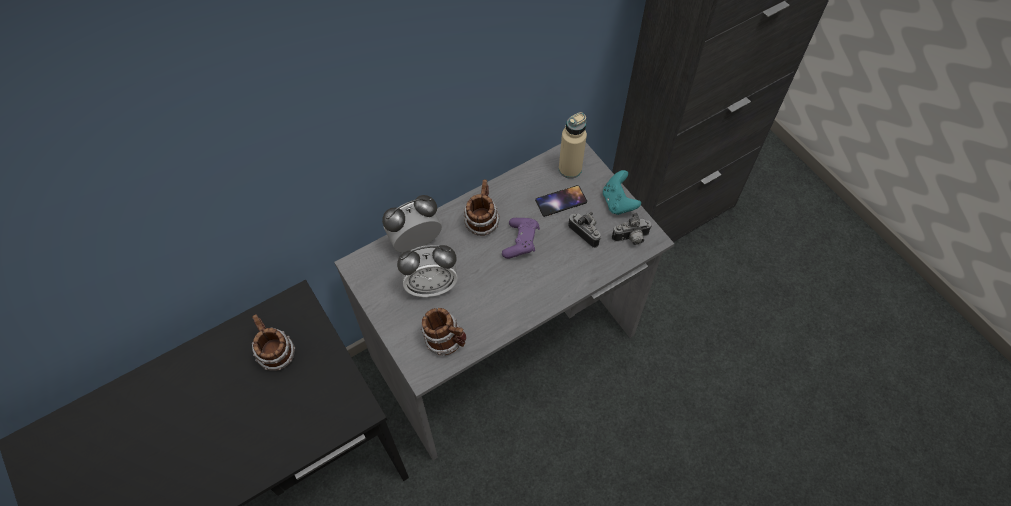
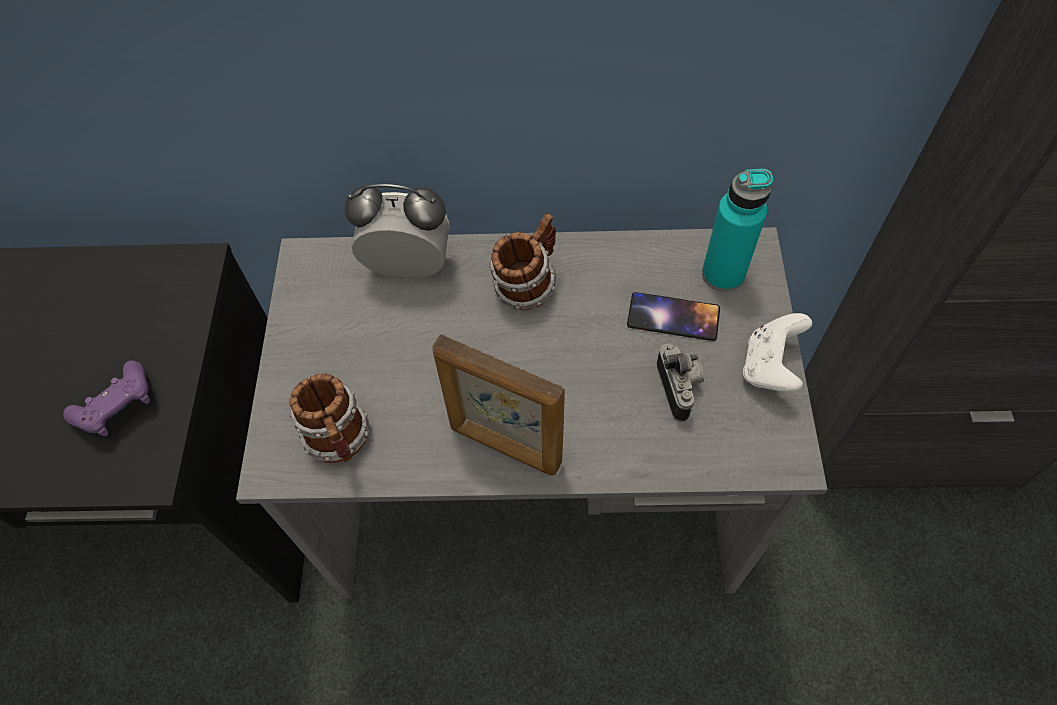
camera: 35 degrees right, 0 degrees up
(275, 353) = (110, 323): mug -> none
(431, 285) = (382, 342): alarm clock -> none
(521, 242) = (563, 348): purple game controller -> purple game controller (119, 408)
(526, 301) = (505, 446): none -> picture frame
(570, 169) = (723, 274): beige bottle -> turquoise bottle
(618, 202) = (770, 367): turquoise game controller -> white game controller
(631, 239) = (752, 440): camera -> none

